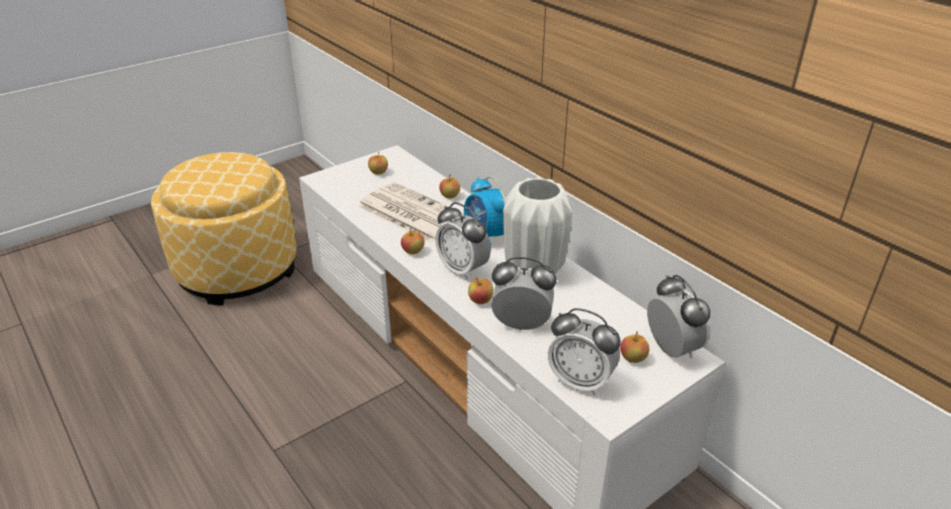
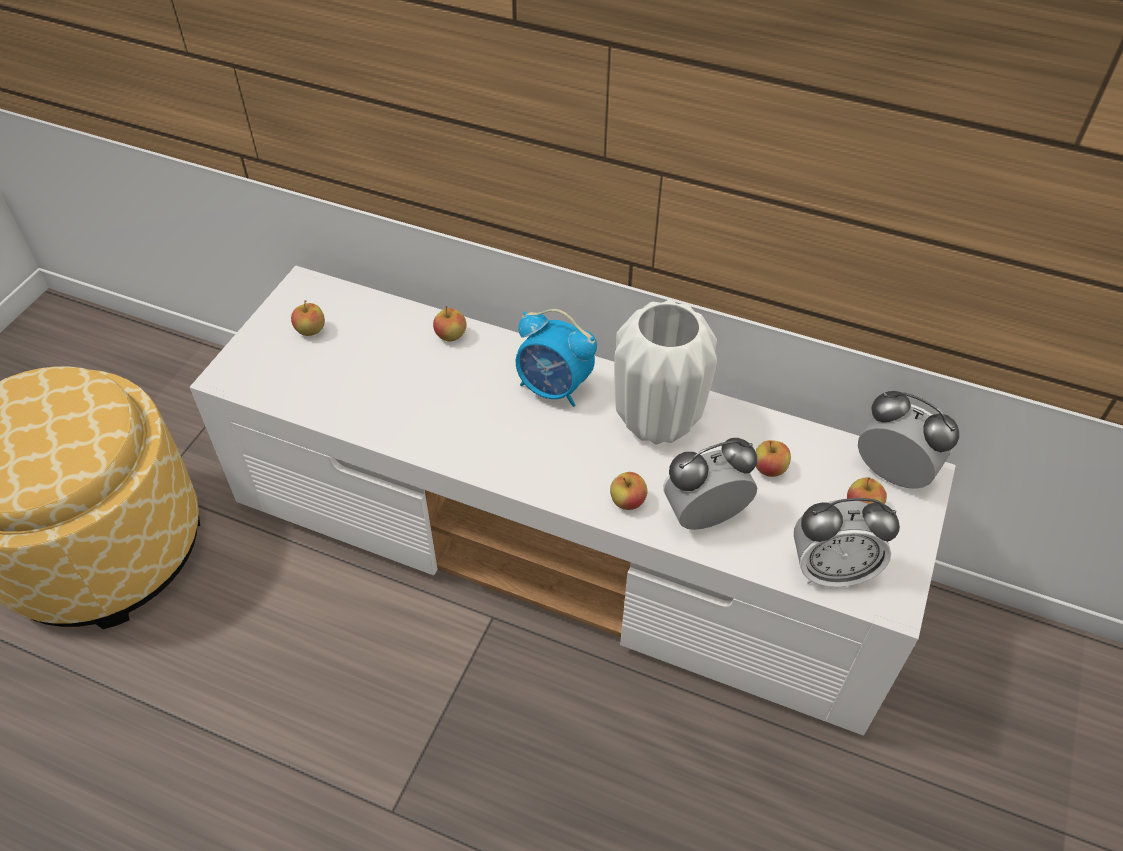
camera: 30 degrees left, 15 degrees up
(409, 212) = (416, 388): newspaper -> none
(413, 251) = (475, 457): apple -> apple (769, 469)
(463, 269) = (566, 459): alarm clock -> none

